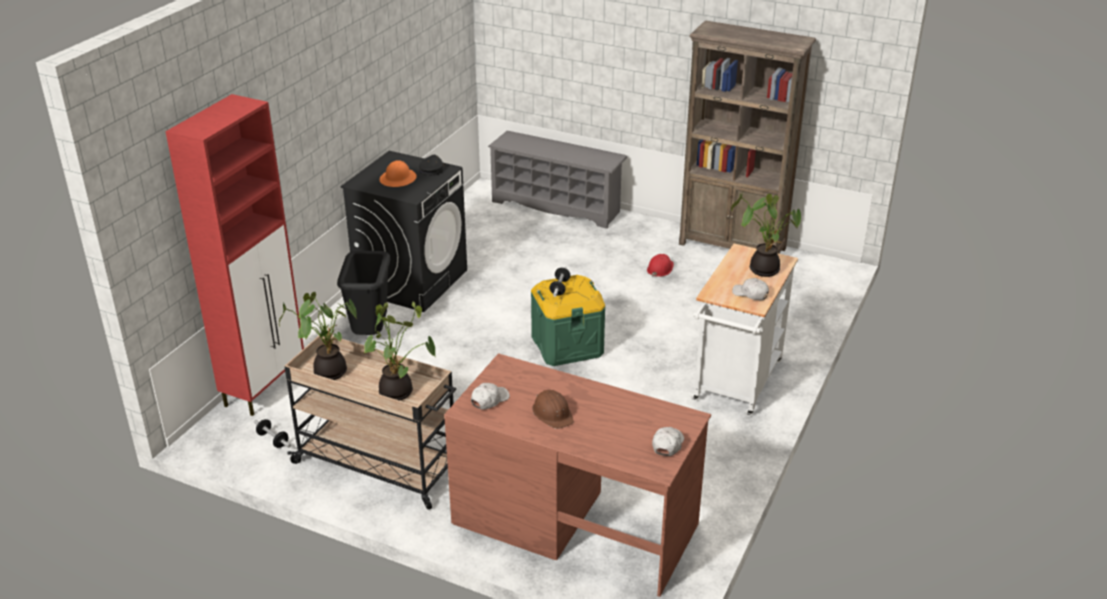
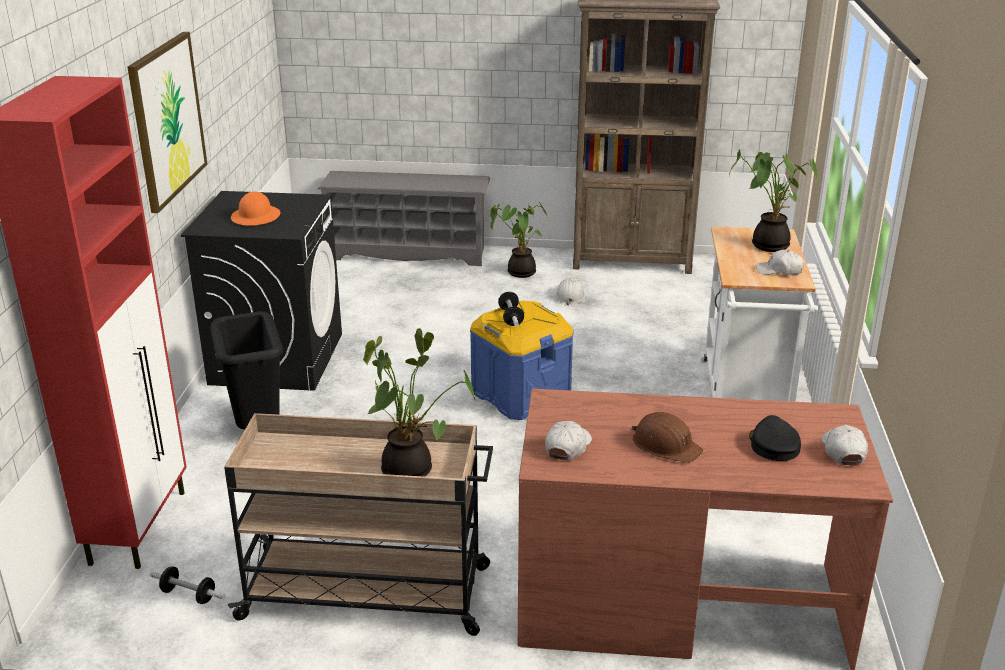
camera: 20 degrees left, 5 degrees down
(328, 371) = (287, 463): potted plant -> potted plant (519, 272)
(338, 105) = (167, 119): none -> picture
(432, 169) = (293, 202): black cap -> black cap (773, 445)
(567, 346) = (521, 394): green storage box -> blue storage box
(660, 269) = (570, 296): red hard hat -> white hard hat

